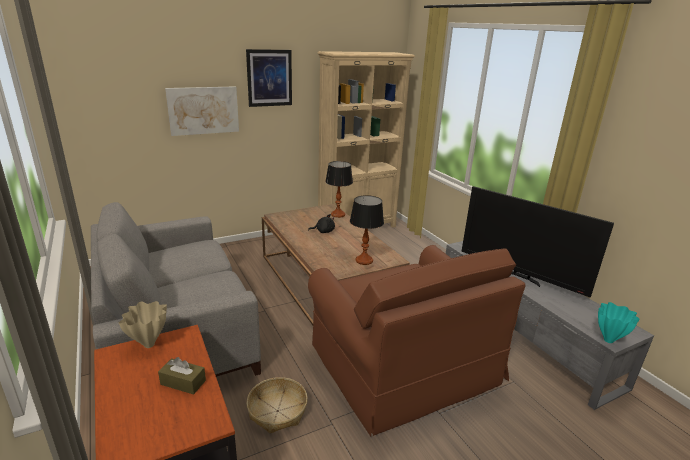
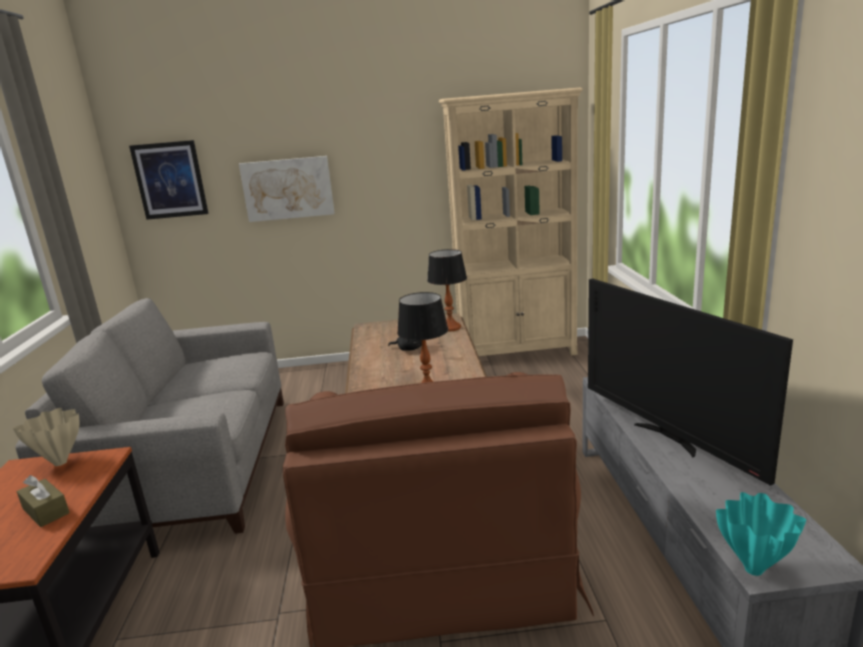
camera: 25 degrees right, 5 degrees down
(269, 78) = (373, 141): picture -> picture (170, 180)
(277, 411) = (225, 585): basket -> none

